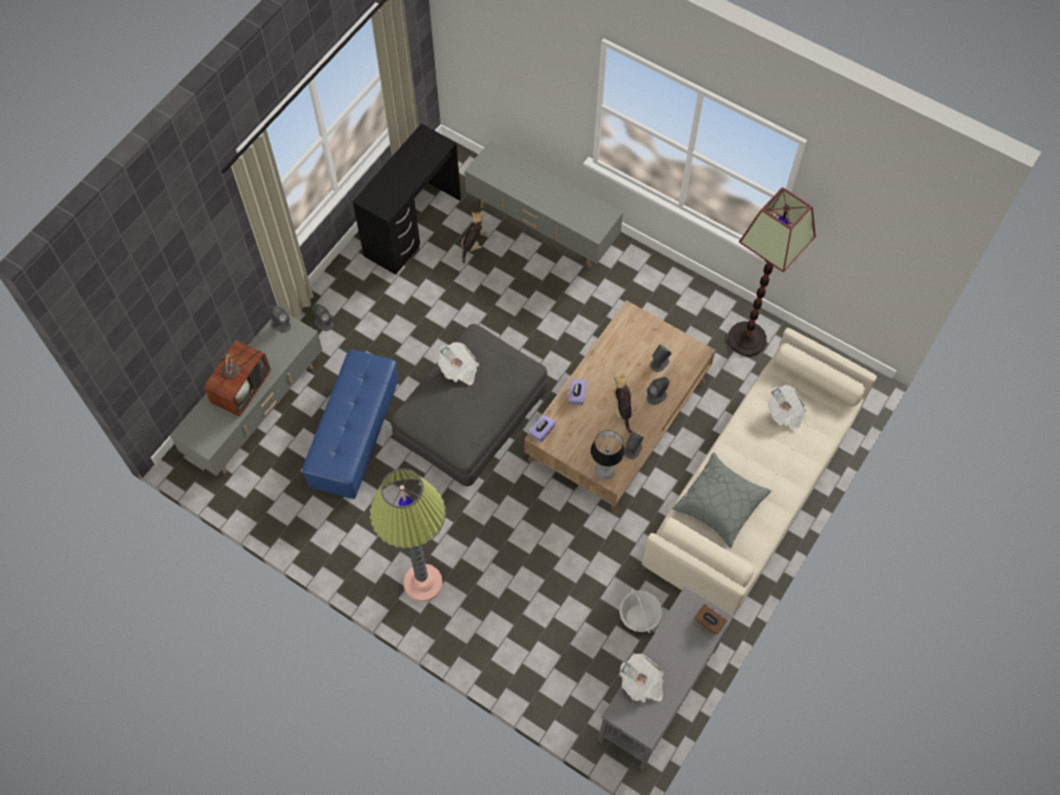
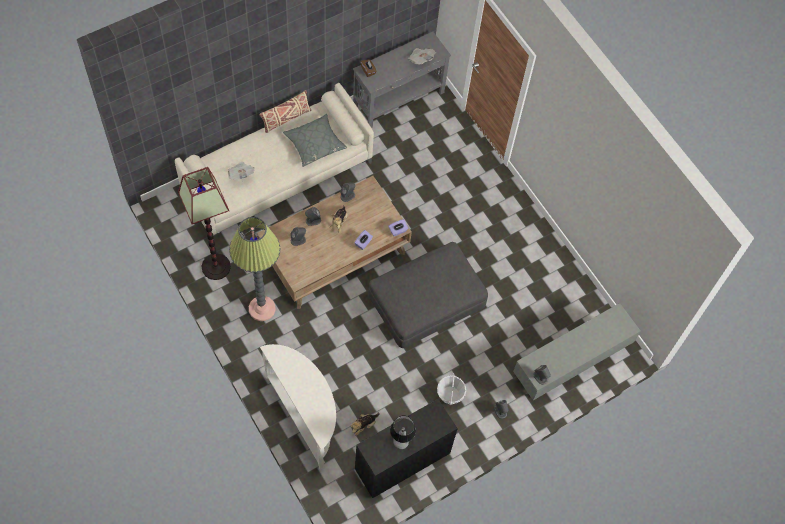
camera: 160 degrees left, 0 degrees up
(241, 386) = (582, 343): television -> none
(354, 434) = (510, 320): blue ottoman -> none
(423, 583) = (504, 210): floor lamp -> floor lamp (262, 309)
(459, 369) = (429, 301): newspaper -> none
(542, 227) = (306, 415): grey tv stand -> white console table
(604, 471) = (372, 191): table lamp -> table lamp (401, 442)
(639, 617) = (387, 139): basket -> basket (450, 395)
(782, 522) = (286, 119): none -> beige pillow

